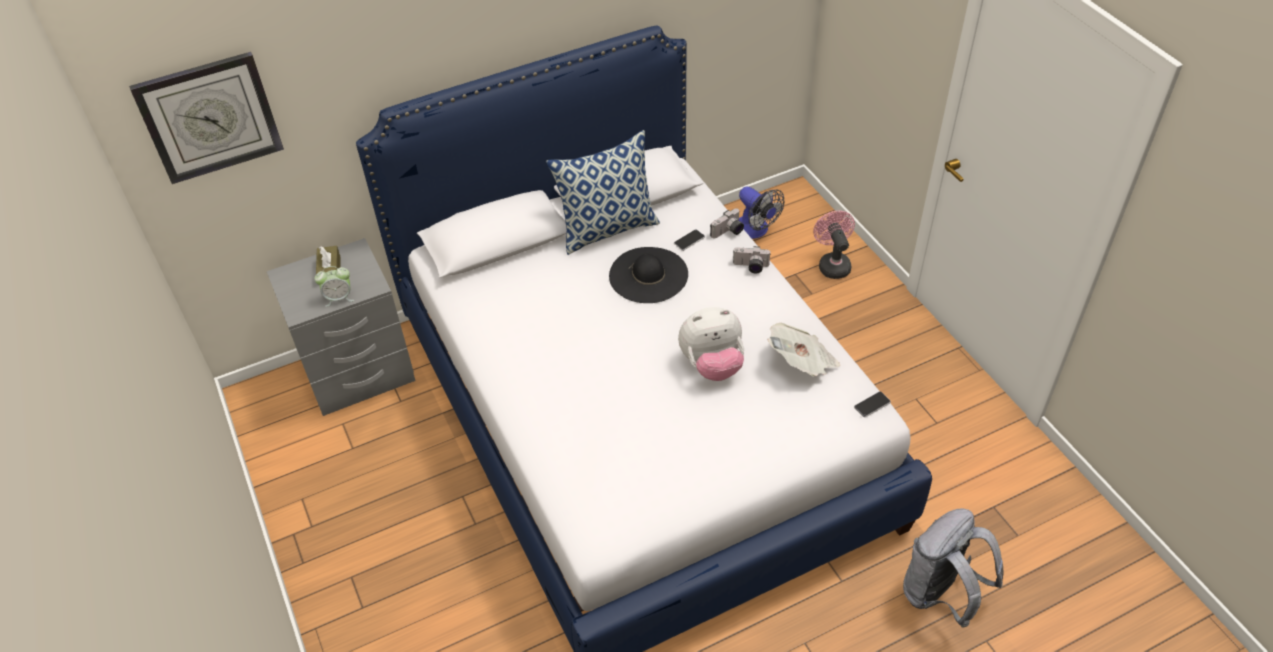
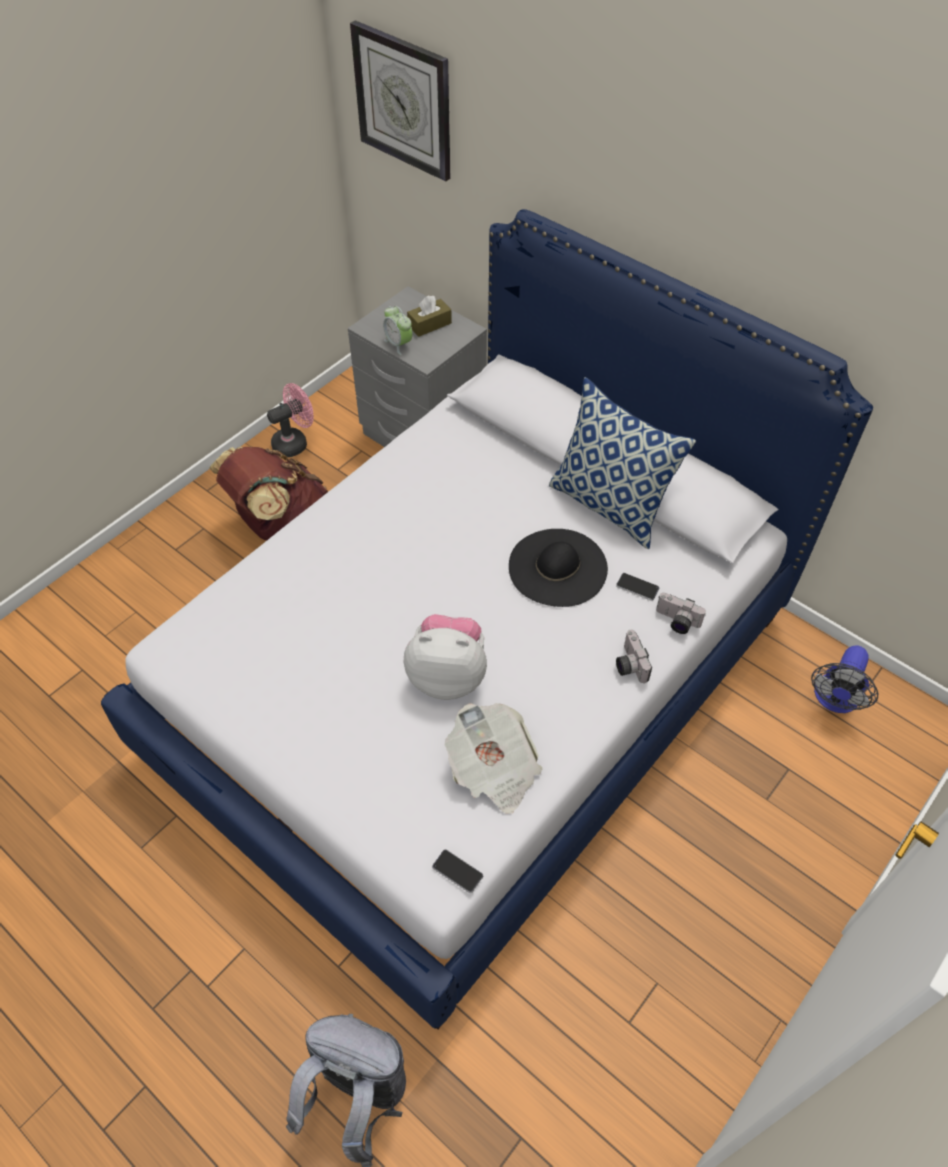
camera: 65 degrees right, 5 degrees up
(392, 511) = (281, 526): none -> brown backpack
(712, 365) = (448, 675): plush toy -> plush toy turned 135 degrees clockwise
(832, 264) = (835, 808): pink fan -> pink fan (295, 442)

